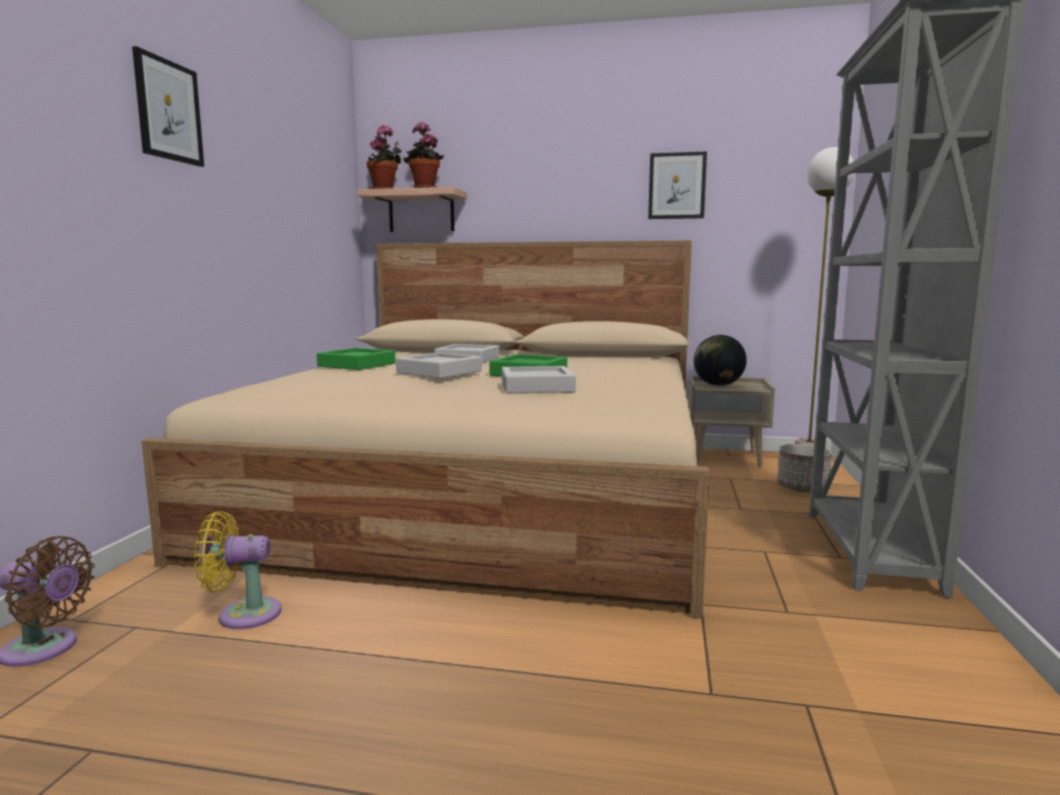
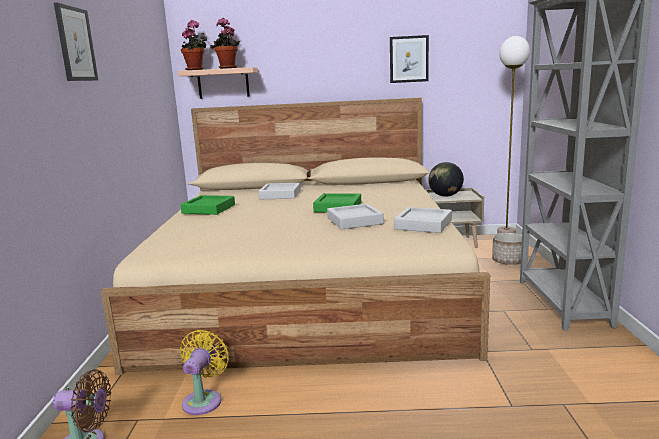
camera: 10 degrees left, 5 degrees up
(243, 614) = (204, 400): yellow fan -> yellow fan turned 120 degrees clockwise
(439, 372) = (279, 213): grey tray -> grey tray (423, 225)

